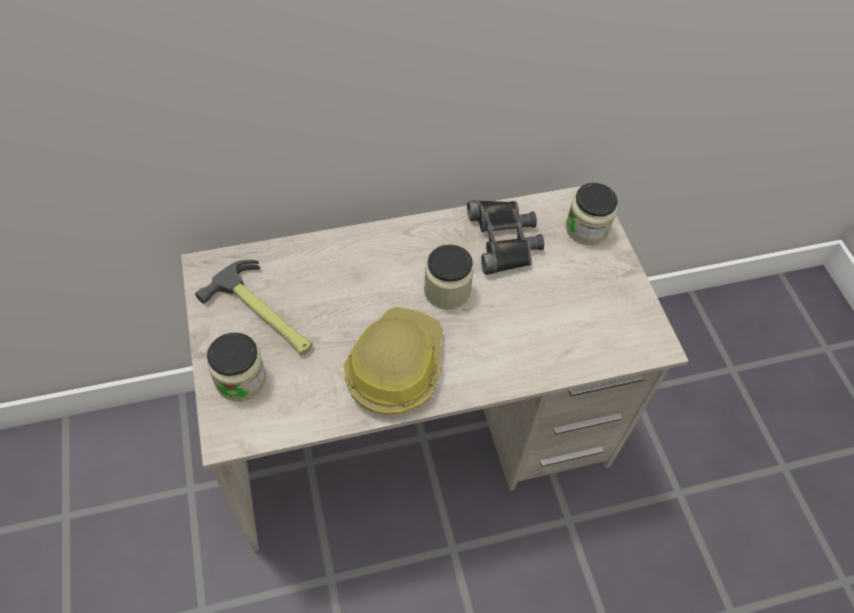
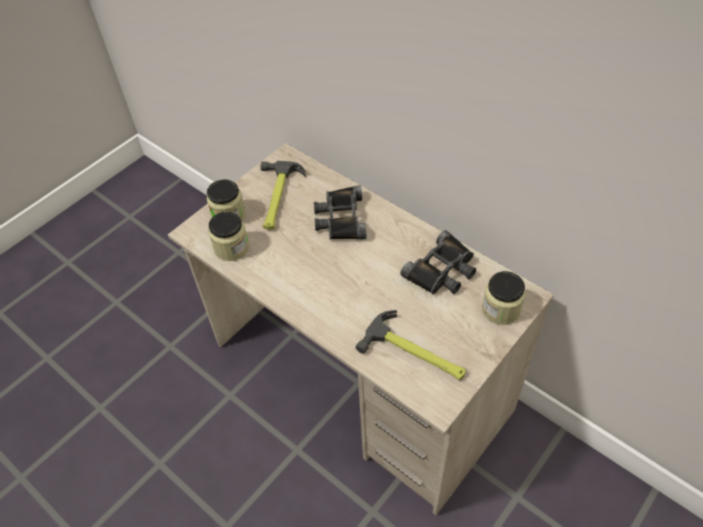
camera: 60 degrees right, 5 degrees down
(356, 276) = (340, 218): none -> black binoculars
(395, 367) = (293, 274): hard hat -> none
(447, 291) = (371, 265): jar -> jar (231, 248)
(586, 325) = (415, 353): none -> hammer

